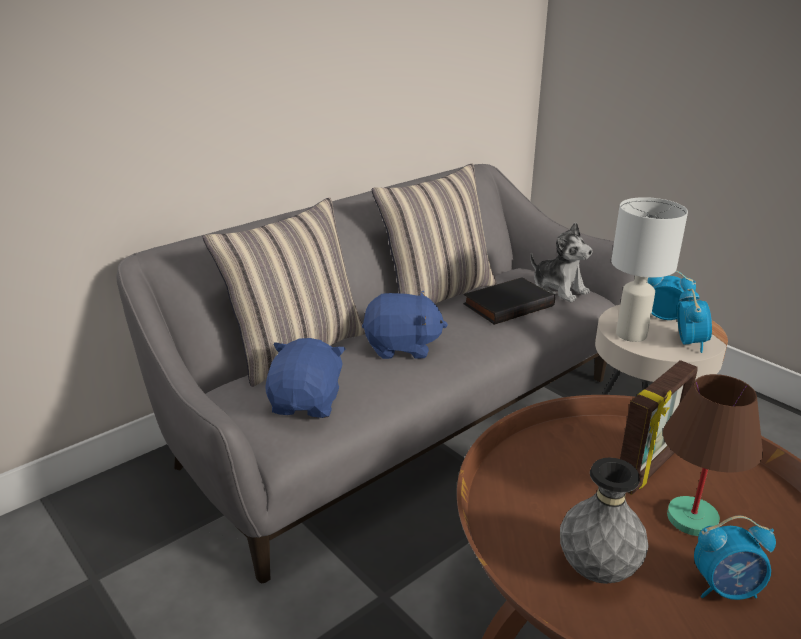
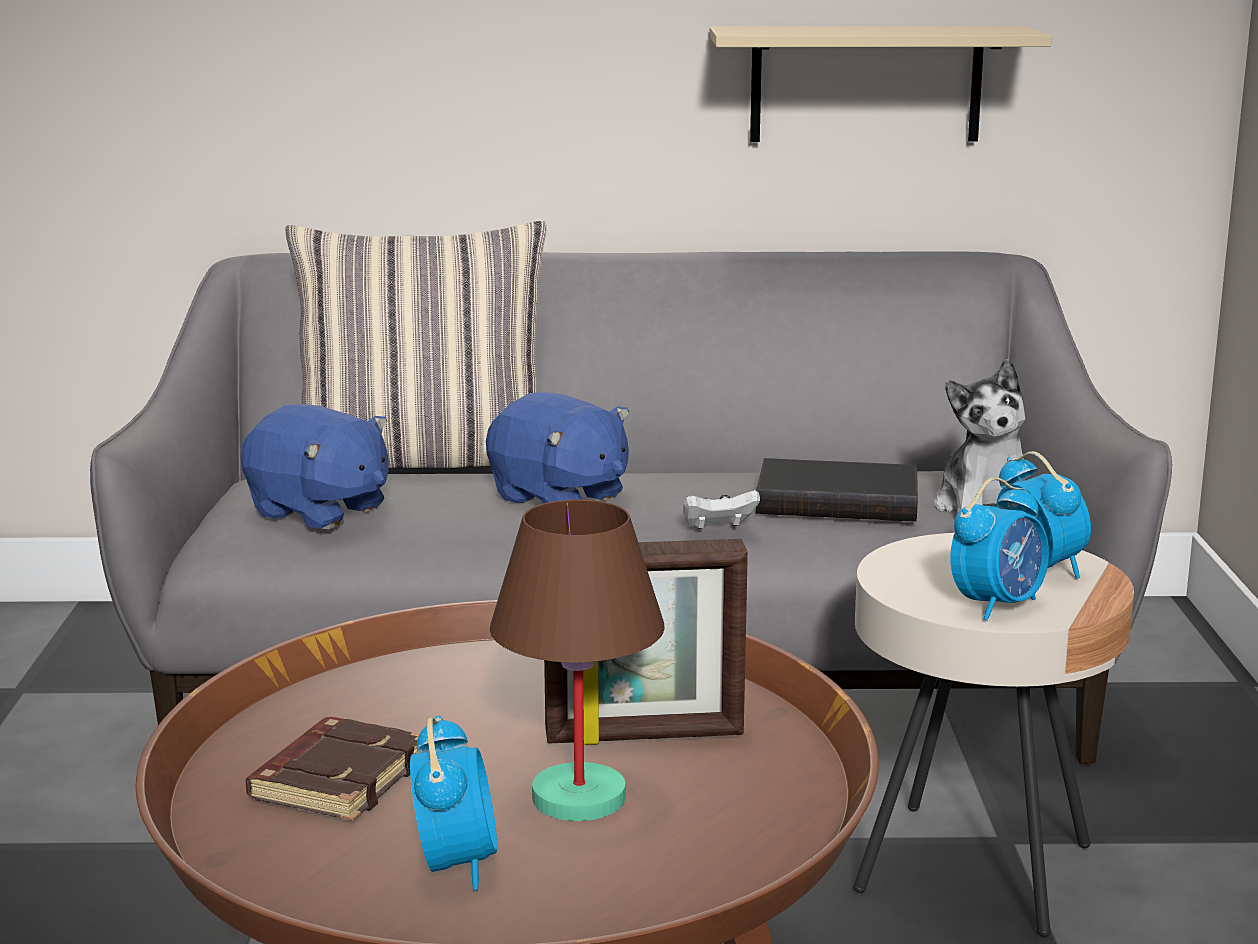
camera: 40 degrees right, 10 degrees down
(307, 403) = (319, 511): blue plush toy -> blue plush toy turned 75 degrees clockwise
(420, 91) = (866, 84): none -> beige shelf
(437, 294) = (758, 462): pillow -> none
(493, 338) = (718, 528): none -> white game controller
(597, 570) = (337, 779): grey vase -> brown book
(631, 335) = (914, 568): white table lamp -> none
(725, 589) = (456, 864): alarm clock -> alarm clock turned 135 degrees counterclockwise

